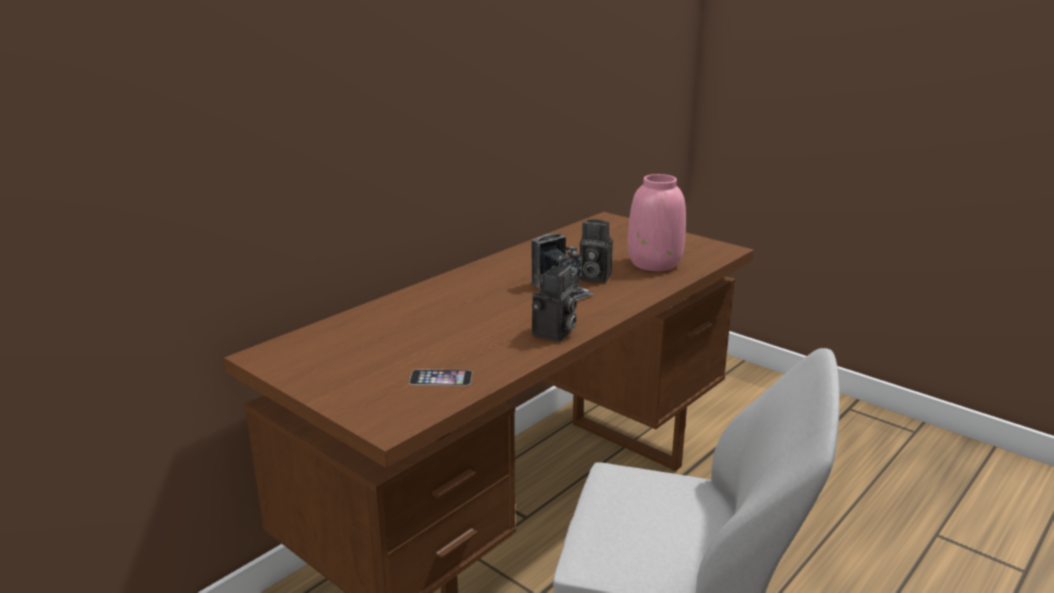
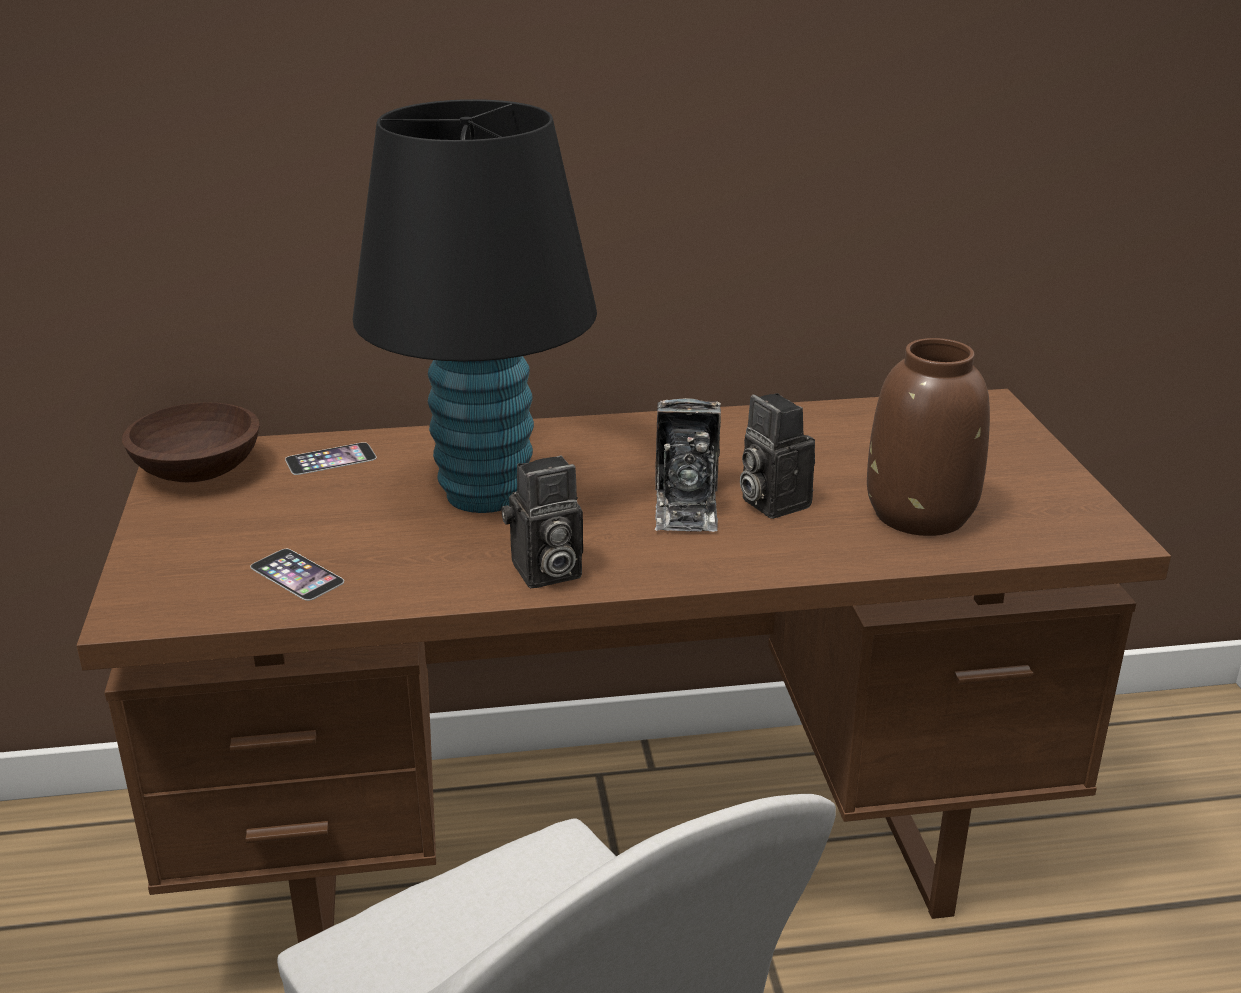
camera: 40 degrees right, 5 degrees up
(290, 358) = (200, 472): none -> brown bowl
(355, 328) = (330, 459): none -> phone
(465, 315) = (485, 494): none -> black table lamp
(655, 263) = (921, 514): pink vase -> brown vase

